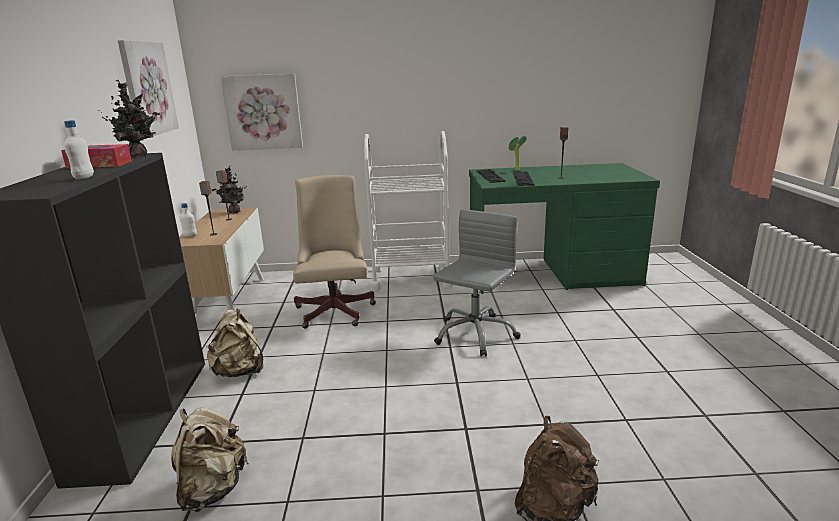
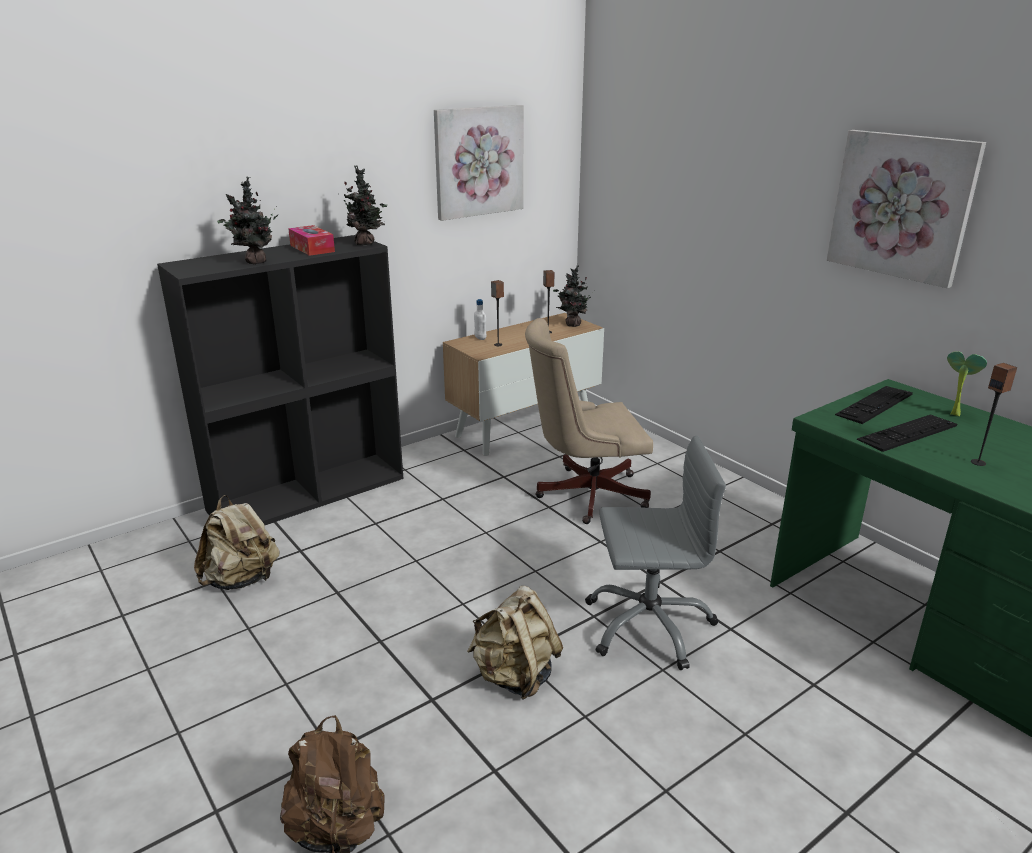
camera: 55 degrees right, 5 degrees up
(84, 177) = (254, 262): white bottle -> potted plant
(239, 371) = (408, 502): beige backpack -> beige backpack (515, 676)
(263, 112) = (641, 204): picture -> picture (902, 206)
(336, 309) = (584, 494): beige office chair -> beige office chair turned 150 degrees counterclockwise
(410, 277) = (734, 507): white cart -> none

